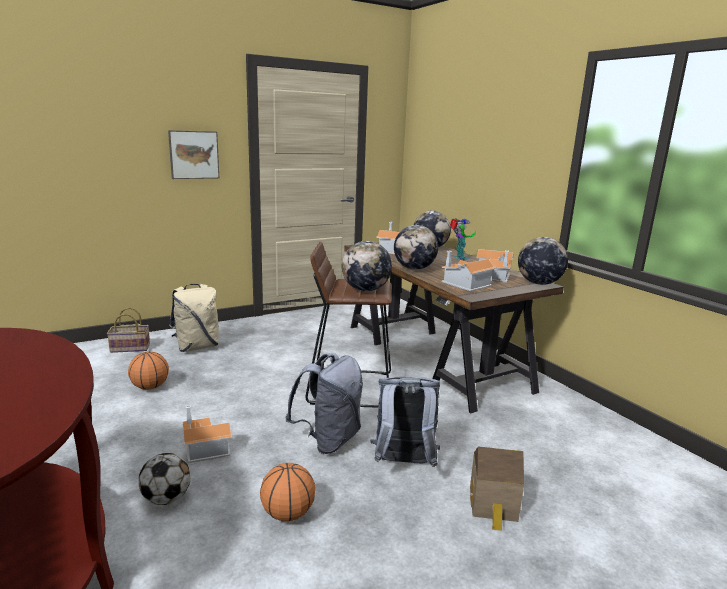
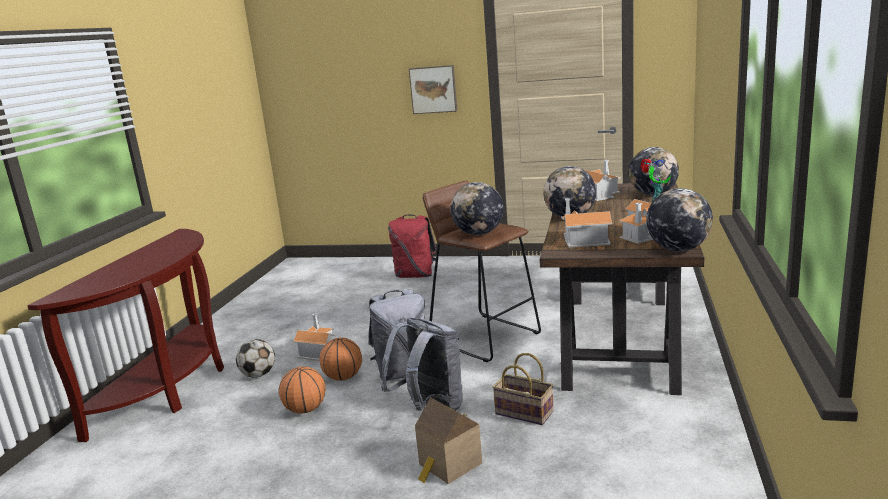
camera: 45 degrees right, 0 degrees up
(129, 348) = (368, 267): basket -> basket (522, 413)
(150, 387) = (343, 300): basketball -> basketball (343, 377)
(197, 347) = (415, 275): beige backpack -> red backpack

